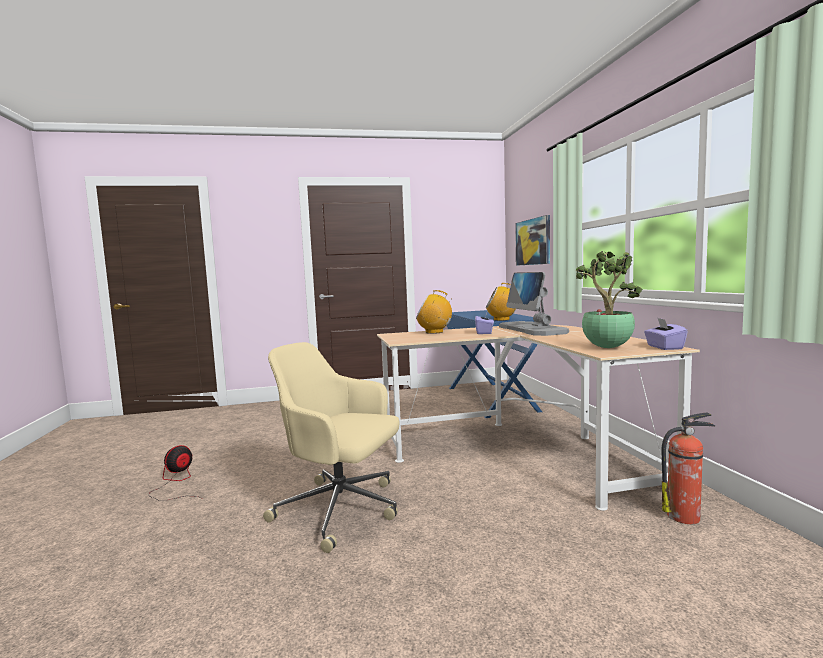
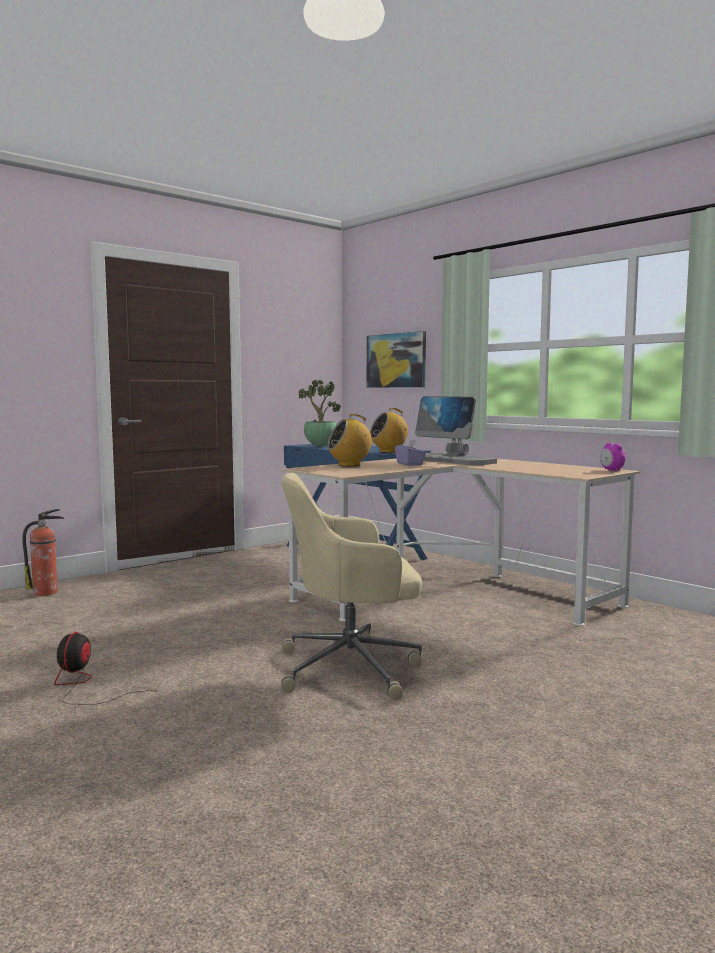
camera: 30 degrees left, 0 degrees up
(606, 347) = (567, 472): potted plant -> potted plant (319, 446)
(664, 347) = (611, 470): purple tissue box -> alarm clock
(685, 516) = (642, 619): fire extinguisher -> fire extinguisher (47, 592)

